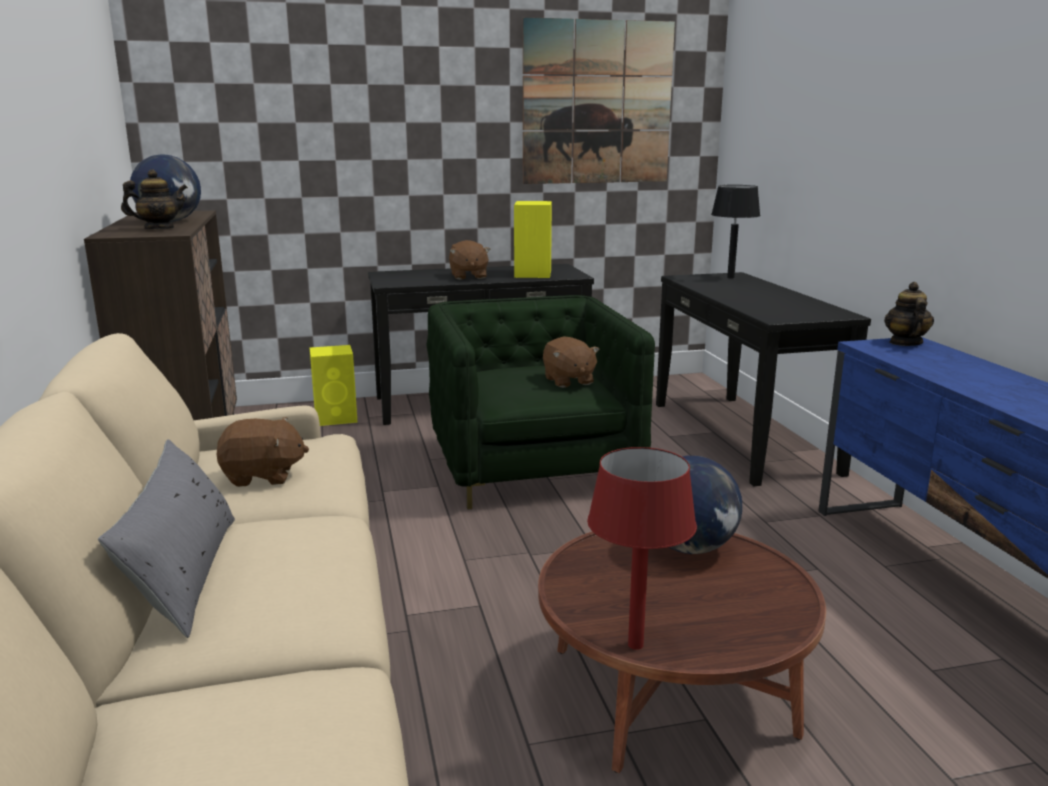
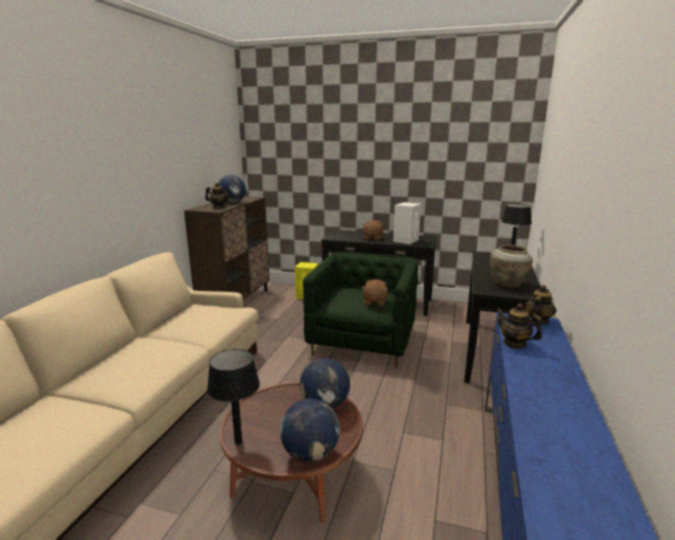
camera: 30 degrees right, 0 degrees up
(183, 574) = (116, 355): grey pillow -> none
(263, 476) = (191, 321): brown plush toy -> none
(533, 274) = (406, 240): yellow speaker -> white speaker
(597, 103) = (459, 151): picture -> none
(634, 645) = (238, 442): red table lamp -> black table lamp
(774, 617) = (310, 453): none -> globe
(790, 307) = (508, 284): none -> beige vase
(930, 371) = (514, 343): none -> teapot

